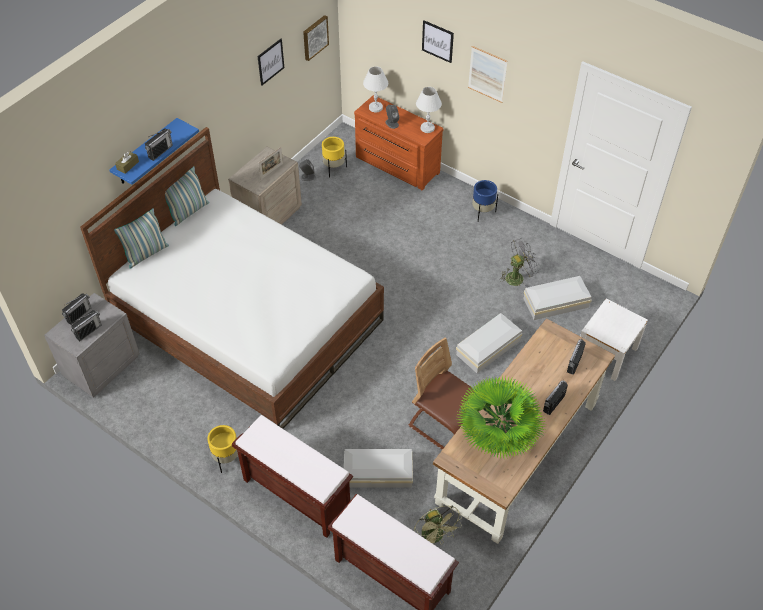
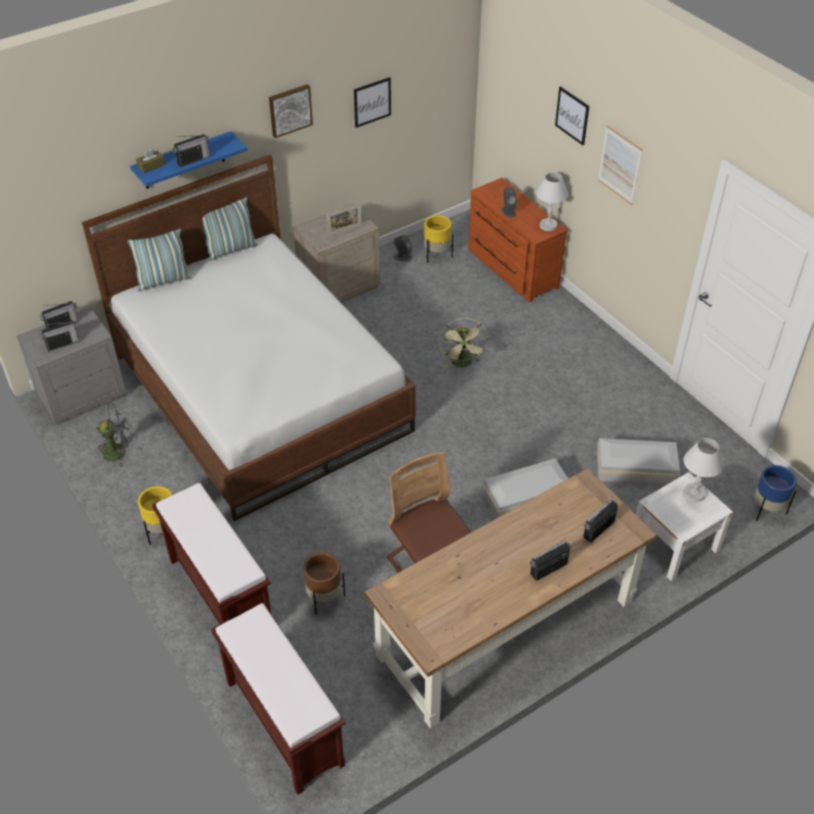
camera: 20 degrees right, 5 degrees down
(314, 37) = (440, 90): picture -> picture (289, 110)
(375, 107) = (497, 191): white table lamp -> white table lamp (694, 493)
(377, 472) = (324, 598): white storage box -> brown planter
(435, 537) = (357, 695): green fan -> green fan (463, 363)
(482, 212) = (590, 344): blue planter -> blue planter (766, 510)
(497, 439) = (456, 589): potted plant -> none
(517, 277) = (600, 426): grey fan -> grey fan (119, 451)

